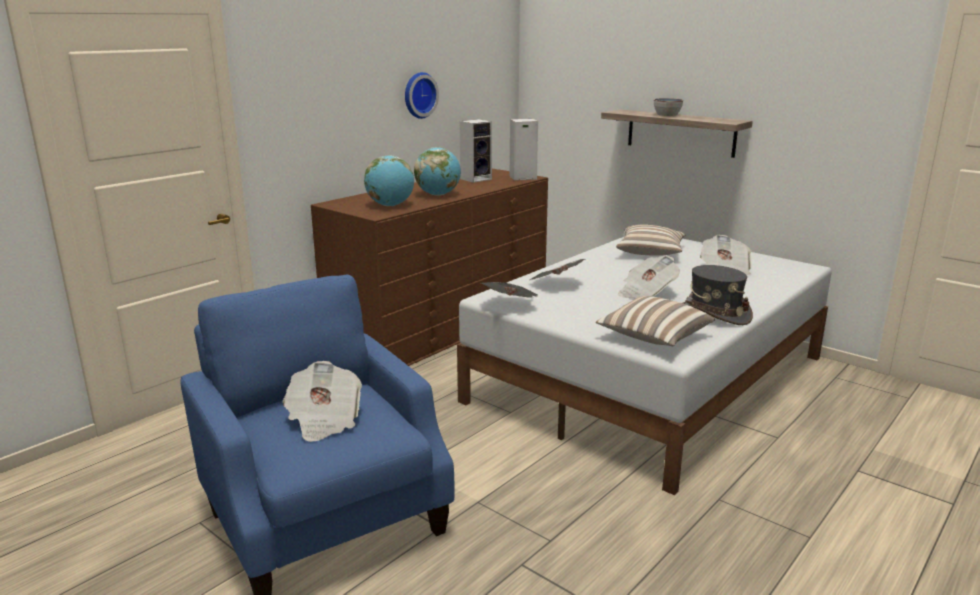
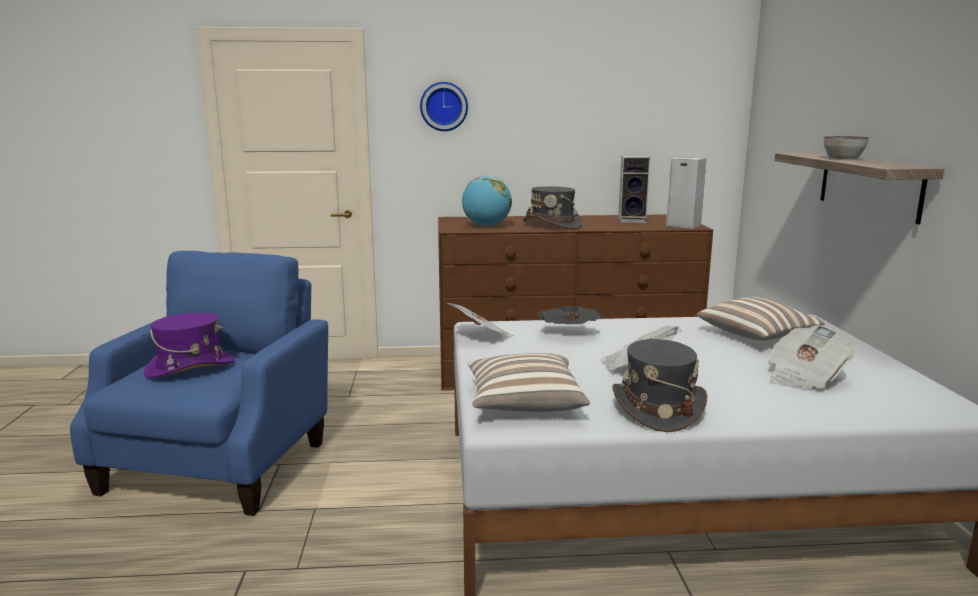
camera: 45 degrees right, 5 degrees down
(324, 420) = (190, 368): newspaper -> purple hat
(418, 95) = (585, 126): wall clock -> wall clock (444, 106)
(438, 195) = (552, 225): globe -> grey hat

